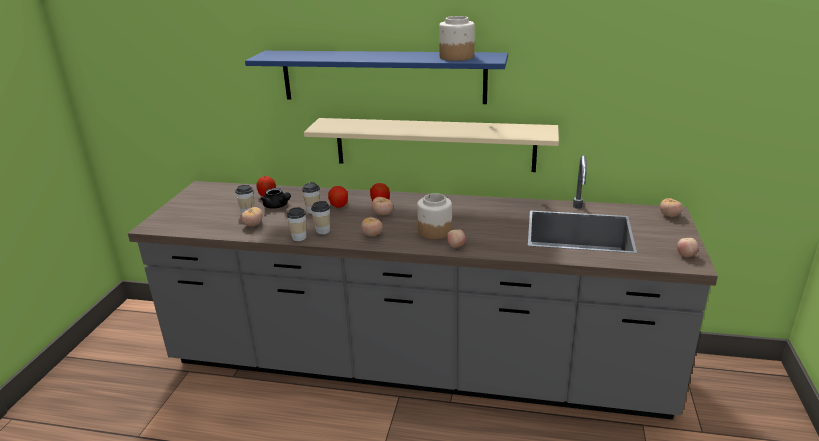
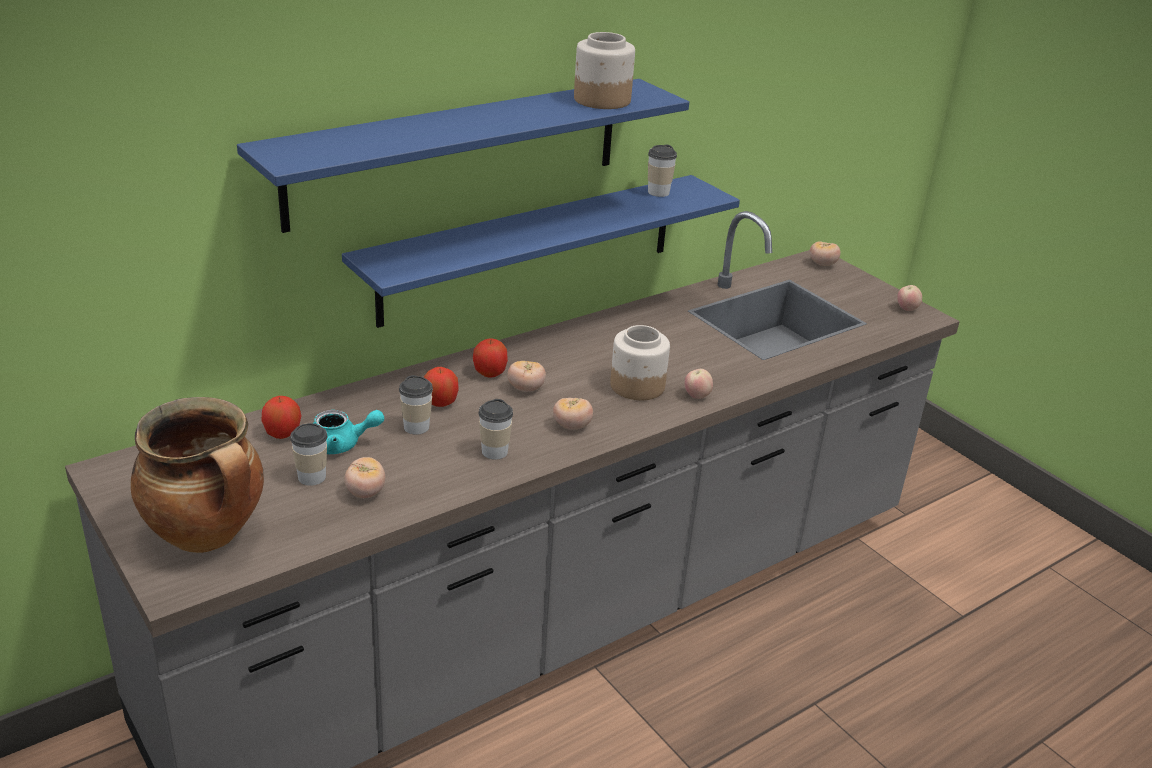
camera: 50 degrees left, 5 degrees up
(186, 216) = (209, 535): none -> cooking pot
(277, 206) = (341, 445): black teapot -> turquoise teapot
(299, 237) = (481, 478): cup -> cup (658, 192)
(434, 144) = (531, 248): beige shelf -> blue shelf

